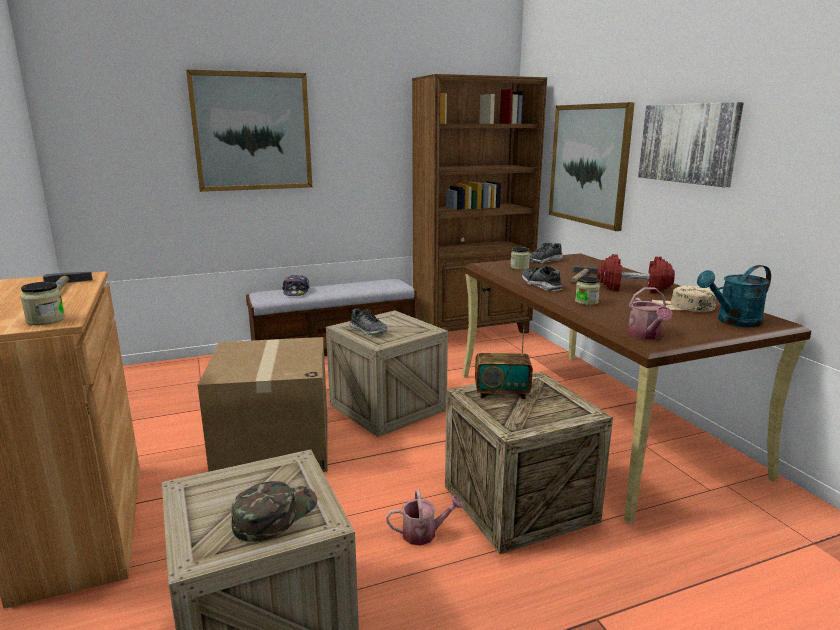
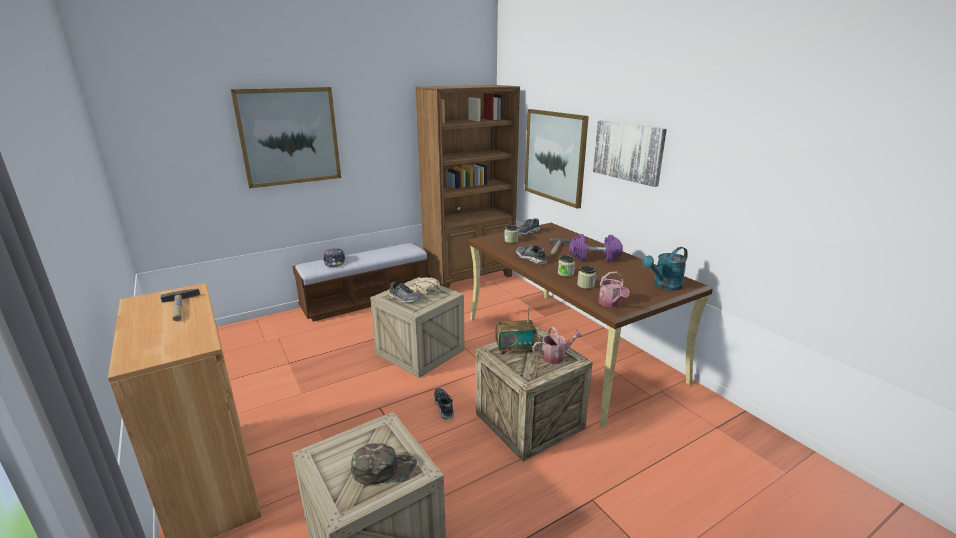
camera: 10 degrees left, 5 degrees up
(46, 320) = (188, 345): jar -> jar (585, 285)
(273, 446) = (341, 394): cardboard box -> none
(275, 514) = (384, 469): green cap -> green cap turned 60 degrees clockwise
(403, 474) = (444, 407): none -> shoe
(424, 533) = (469, 452): watering can -> watering can (556, 357)
(633, 288) = (594, 257): red dumbbell -> purple dumbbell
(682, 307) = (630, 273): beige cap -> beige cap (422, 291)

